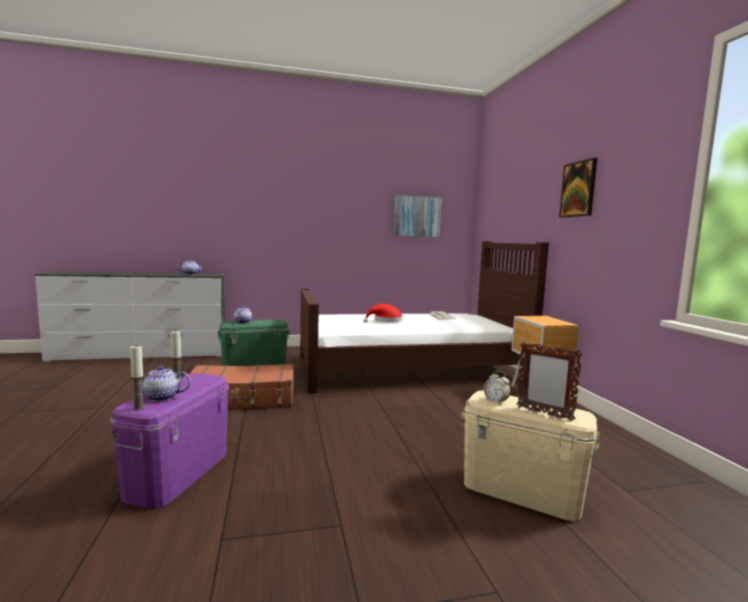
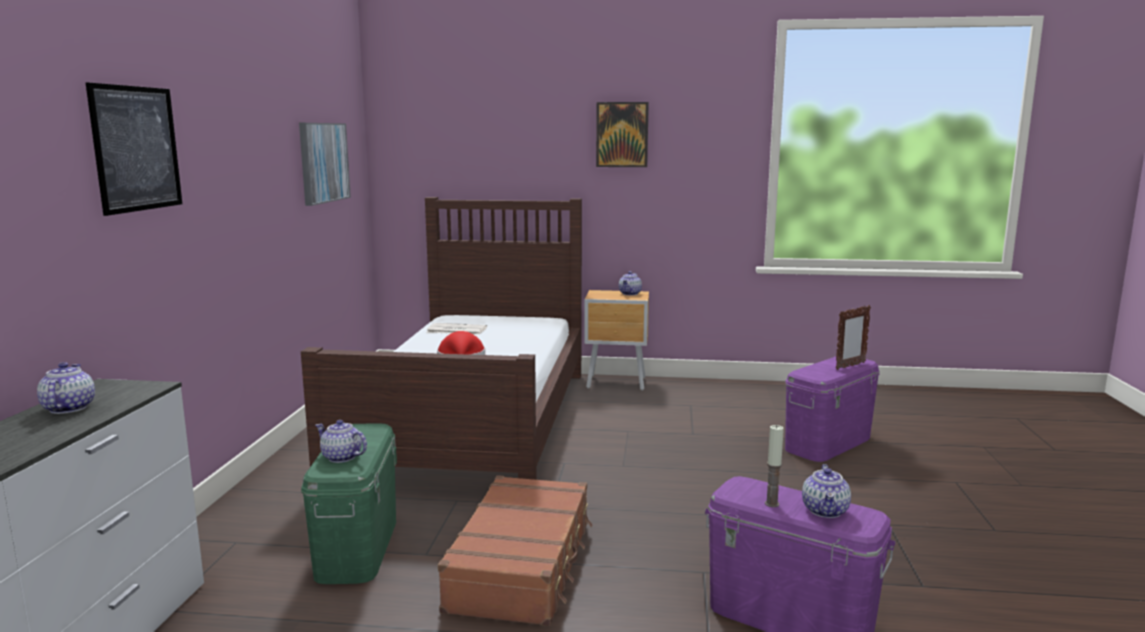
camera: 70 degrees left, 5 degrees up
(139, 408) = (867, 522): candle -> none
(264, 197) = (136, 148): none -> picture
(496, 401) = (822, 373): alarm clock -> none
(522, 491) = (828, 443): beige storage box -> purple storage box
(556, 322) = (630, 294): none -> teapot

